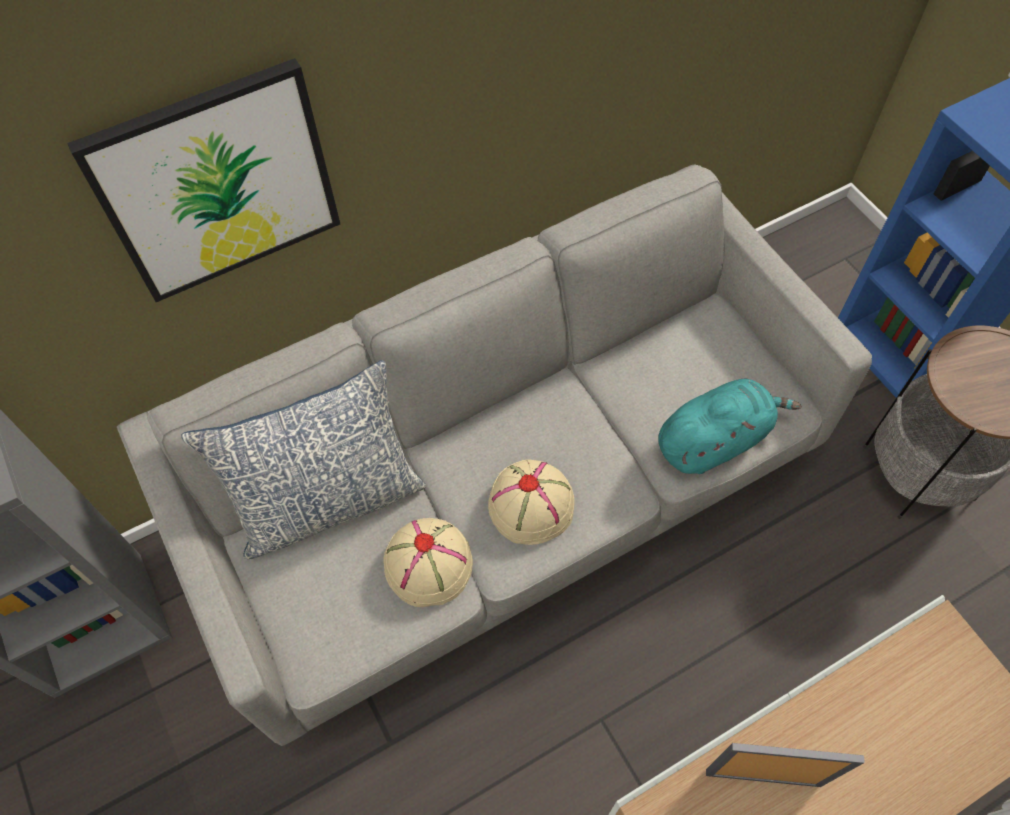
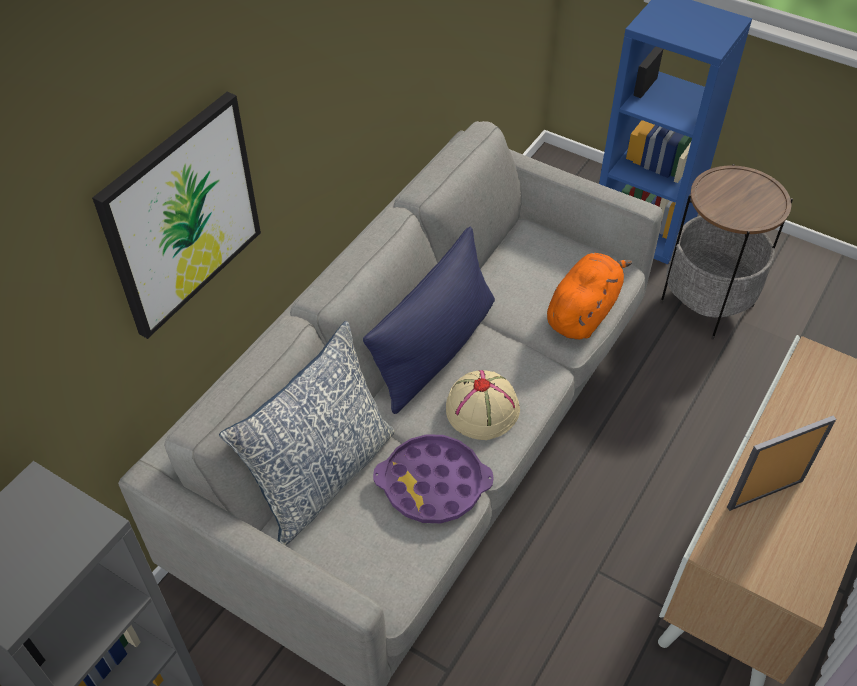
camera: 30 degrees left, 10 degrees down
(429, 565) = (433, 484): beige hat -> purple tray
(526, 412) = (435, 349): none -> blue pillow
(715, 440) = (583, 312): turquoise plush toy -> orange plush toy

